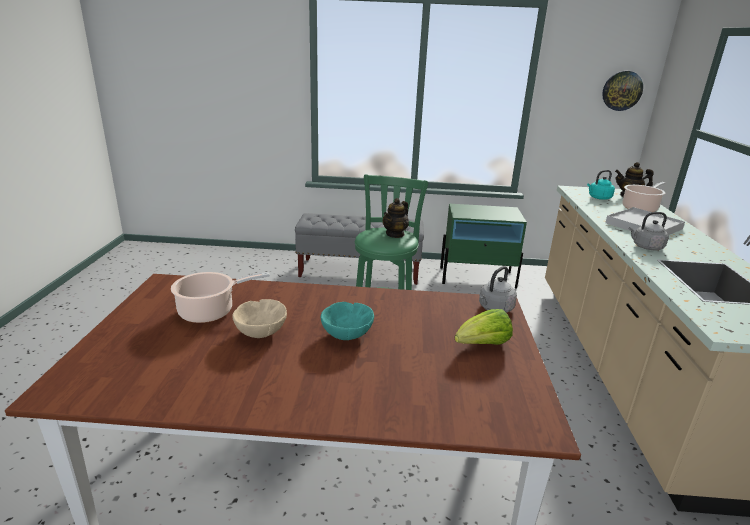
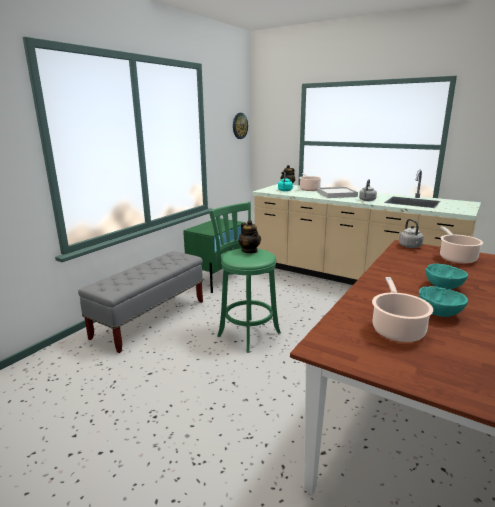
camera: 60 degrees left, 5 degrees down
(261, 332) = (438, 313): beige bowl -> turquoise bowl
(482, 345) = (456, 258): lettuce -> cooking pot

